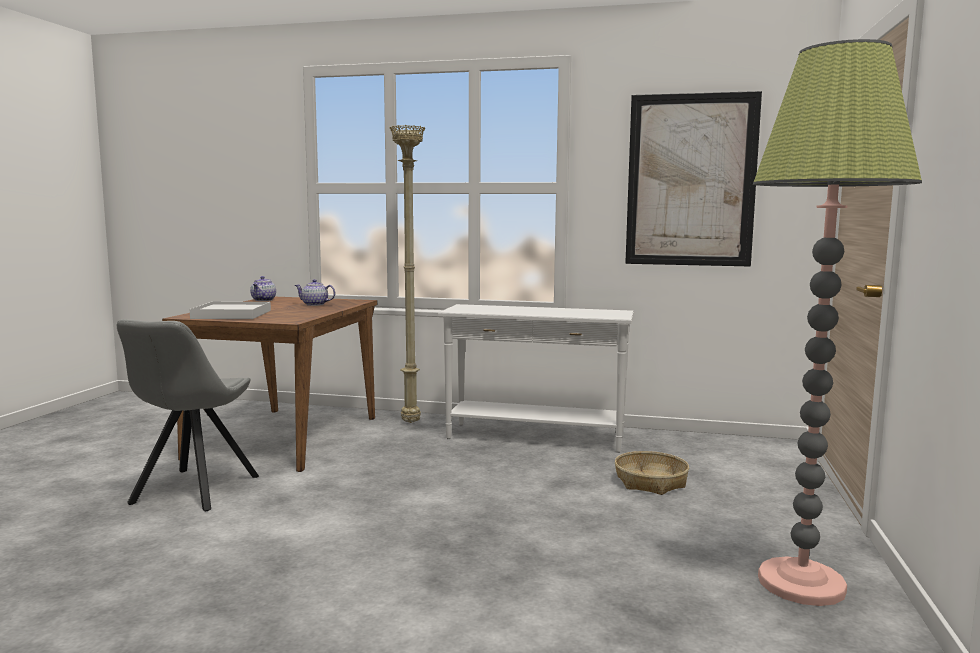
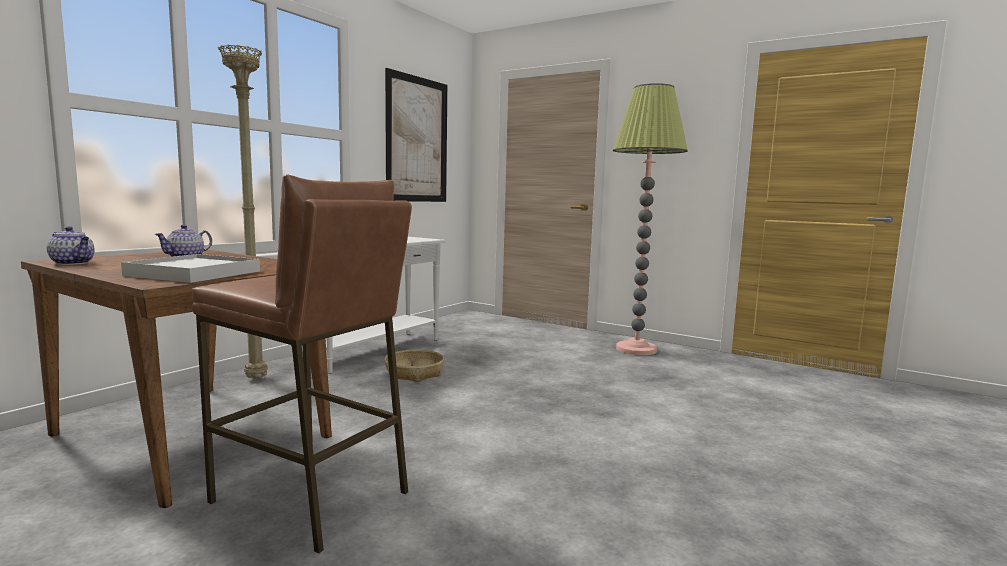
camera: 70 degrees left, 0 degrees up
(194, 490) = (311, 497): grey chair -> brown stool
(651, 482) = (495, 344): basket -> basket (414, 373)

